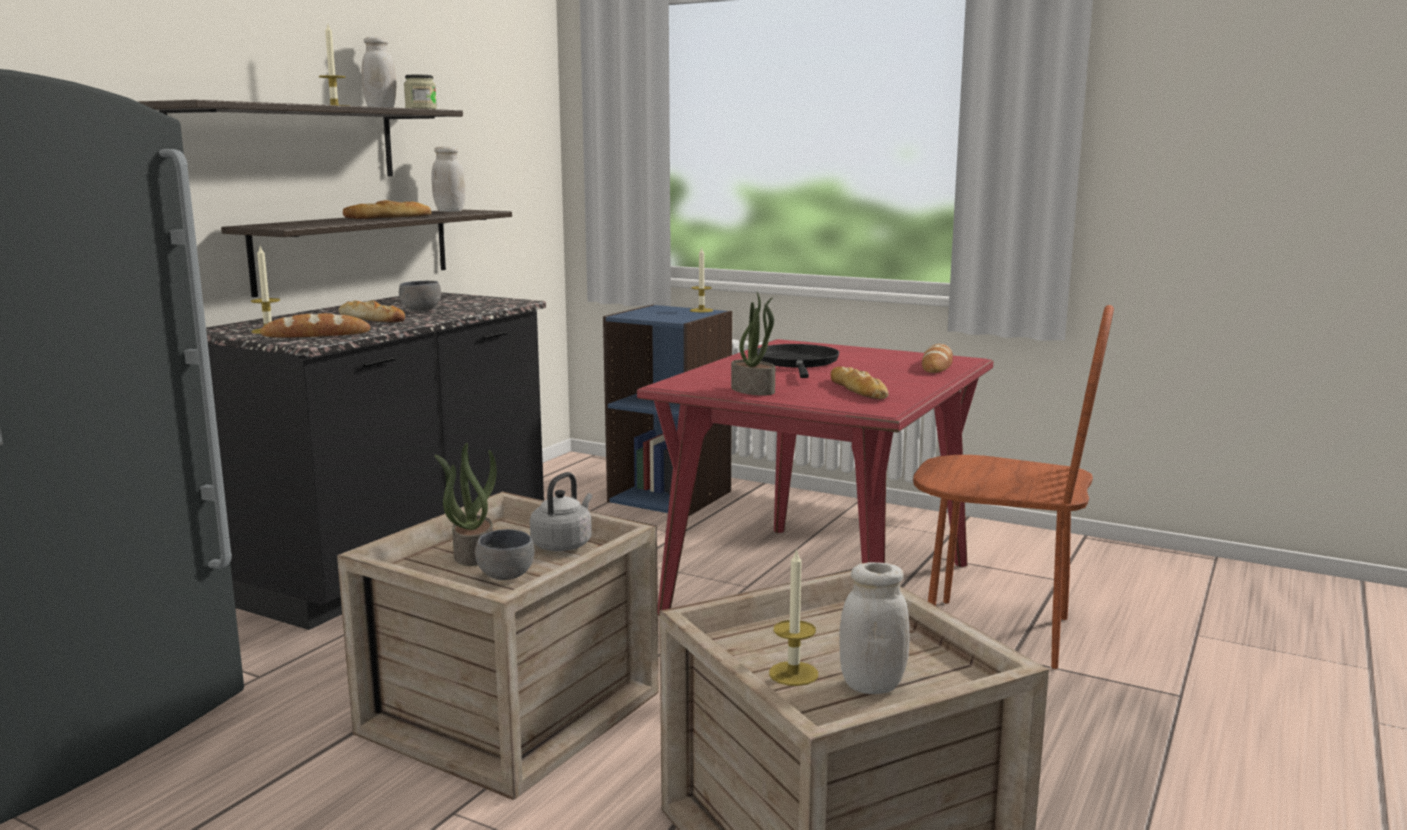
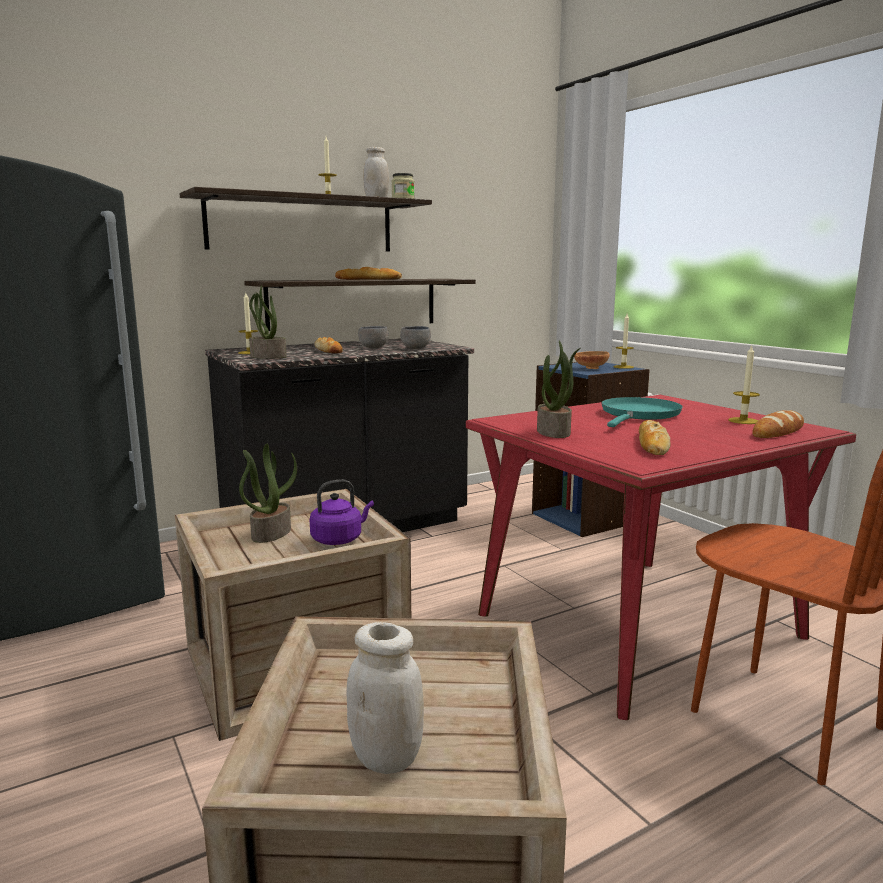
camera: 30 degrees right, 0 degrees up
(316, 335) = (267, 357): bread -> potted plant
(450, 211) = (431, 278): white jar -> none
(508, 576) = (265, 556): grey bowl -> grey bowl (416, 348)
(563, 544) = (339, 539): grey kettle -> purple kettle
(669, 315) = (590, 368): none -> brown bowl
(793, 674) = (335, 717): candle -> candle (743, 421)
(797, 363) = (639, 415): black frying pan -> turquoise frying pan

